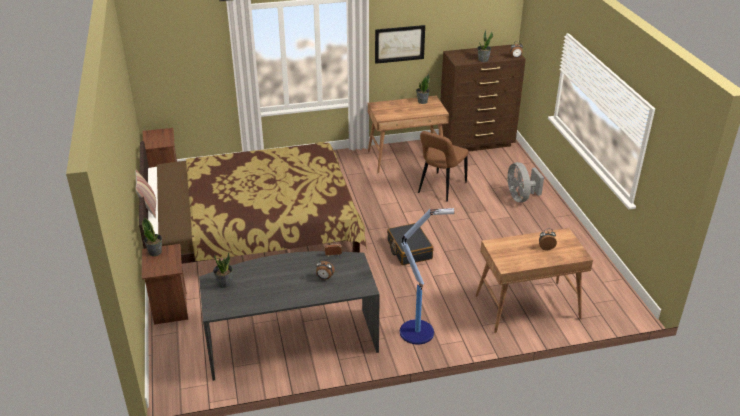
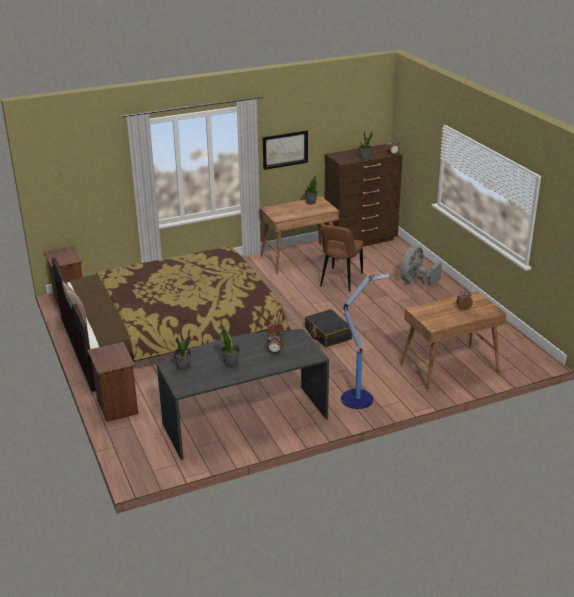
camera: 10 degrees left, 5 degrees down
(155, 252) = (102, 351): potted plant -> potted plant (231, 363)
(520, 197) = (416, 281): grey fan -> grey fan turned 60 degrees clockwise

